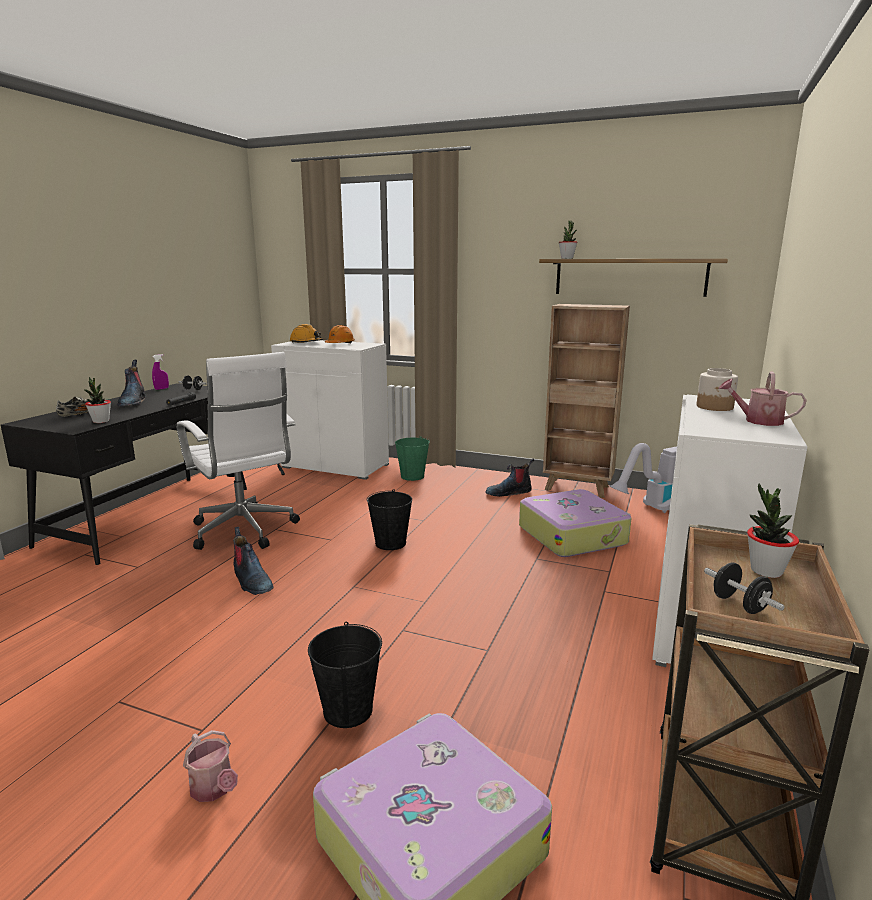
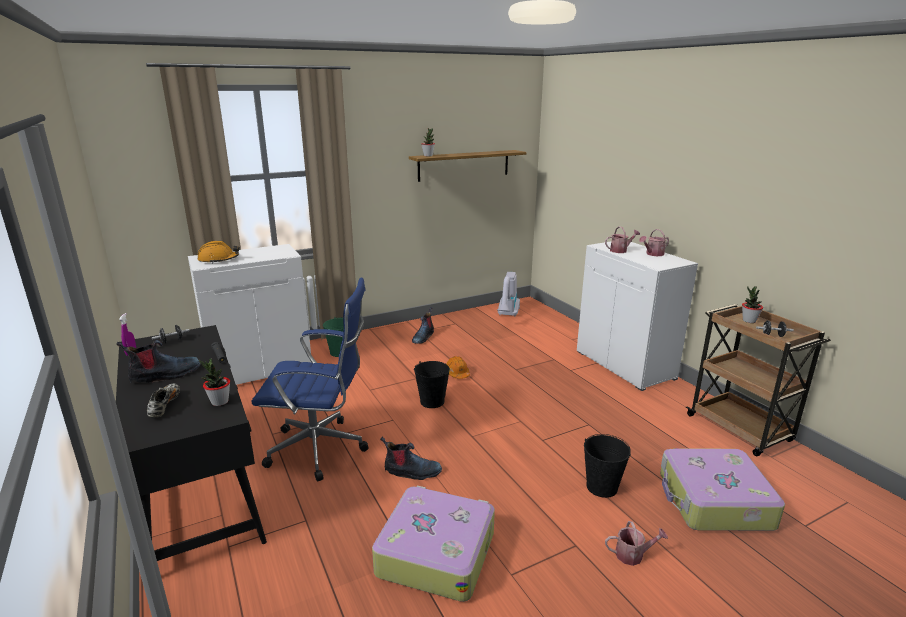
camera: 50 degrees left, 5 degrees up
(132, 402) = (165, 375): boot -> boot turned 60 degrees counterclockwise
(245, 532) = (321, 449): white office chair -> blue office chair
(340, 344) = (255, 254): orange hard hat -> orange hard hat (457, 373)
(572, 535) = (504, 348): suitcase -> suitcase (436, 552)
(578, 488) = (452, 319): brown bookcase -> none
(715, 407) = (620, 250): jar -> watering can

